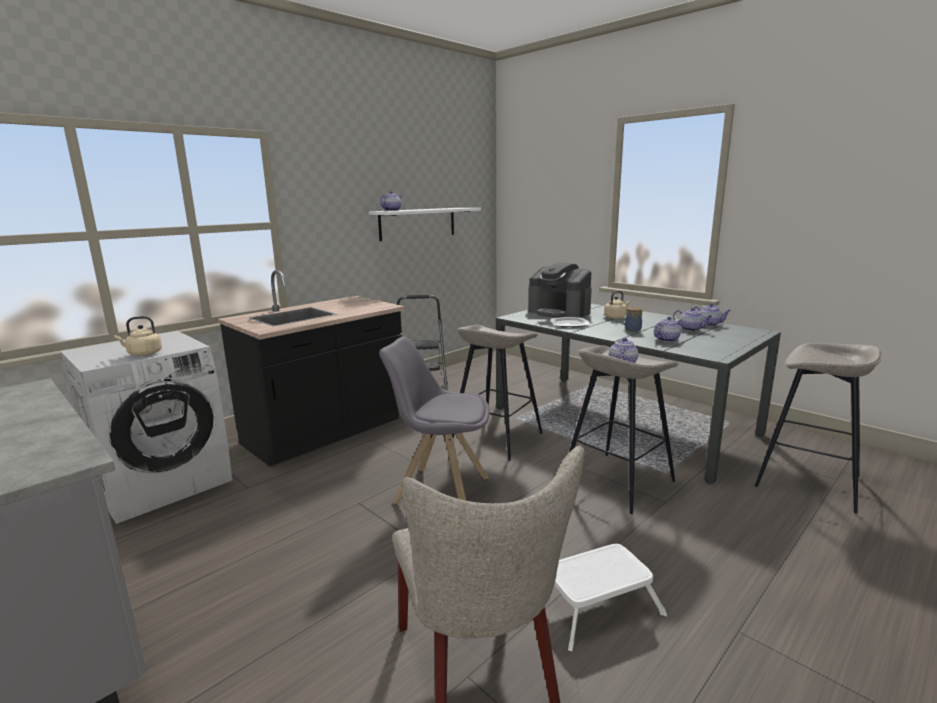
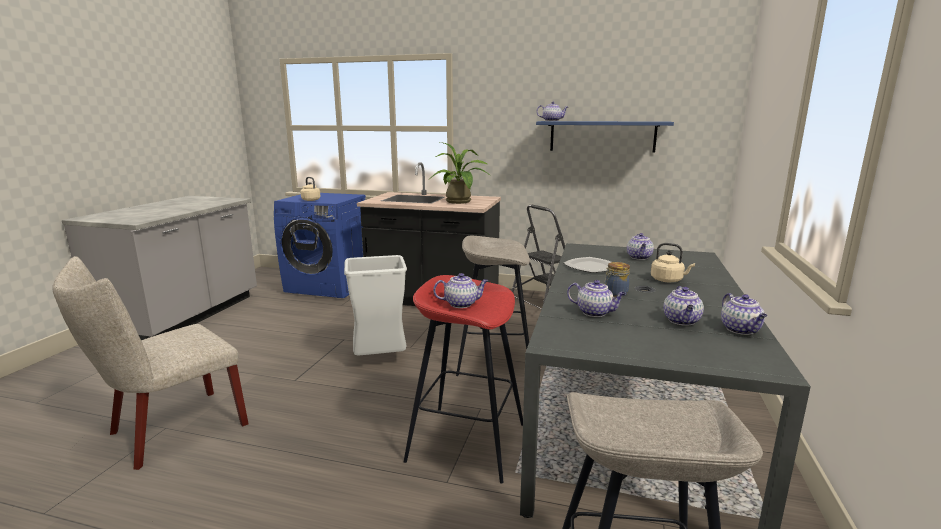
camera: 60 degrees right, 0 degrees up
(165, 487) = (328, 288): white washing machine -> blue washing machine
(355, 307) = (460, 202): none -> potted plant
(418, 223) = (602, 136): white shelf -> blue shelf
(441, 490) = (381, 361): grey chair -> grey trash can
(559, 312) = (639, 257): coffee machine -> teapot
(596, 604) = (248, 465): white step ladder -> none
(617, 481) = (466, 441): grey stool -> red stool

